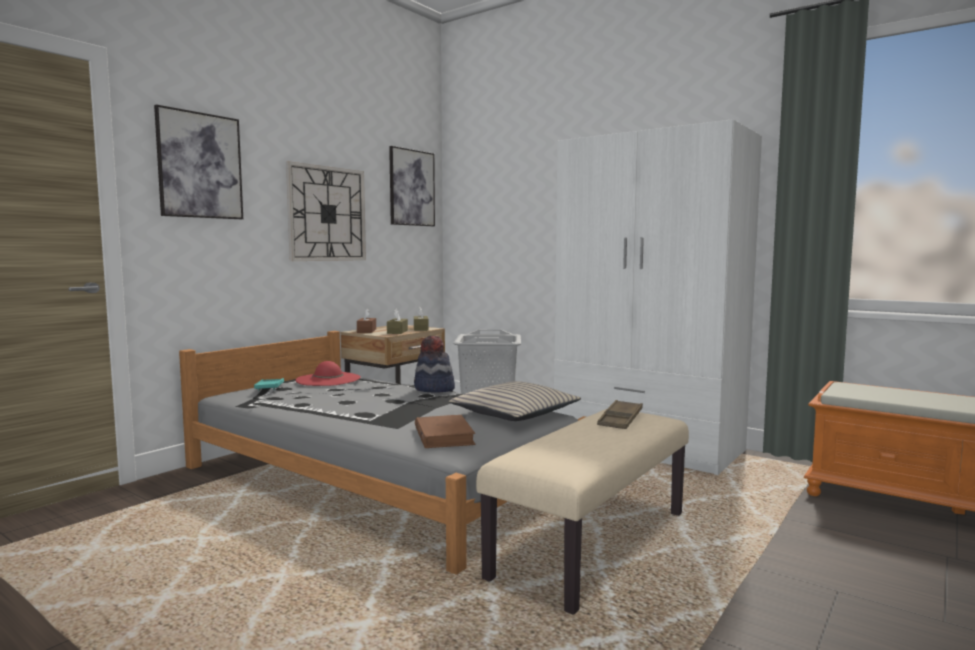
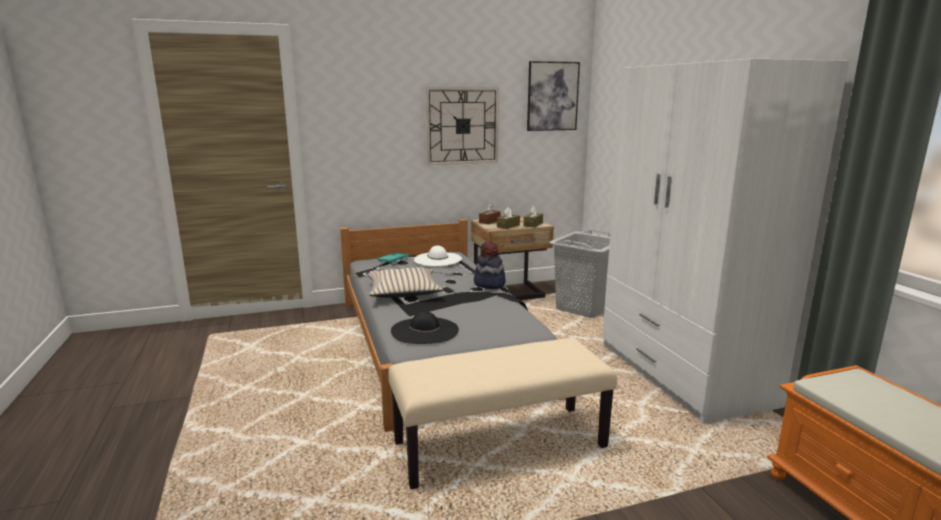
camera: 35 degrees right, 10 degrees up
(200, 165) = (355, 98): picture -> none
(328, 379) = (438, 259): red hat -> white hat
(443, 436) = (424, 330): brown book -> black hat
(514, 414) = (506, 322): beige pillow -> beige pillow (403, 291)
(620, 419) = (548, 353): brown tray -> none

